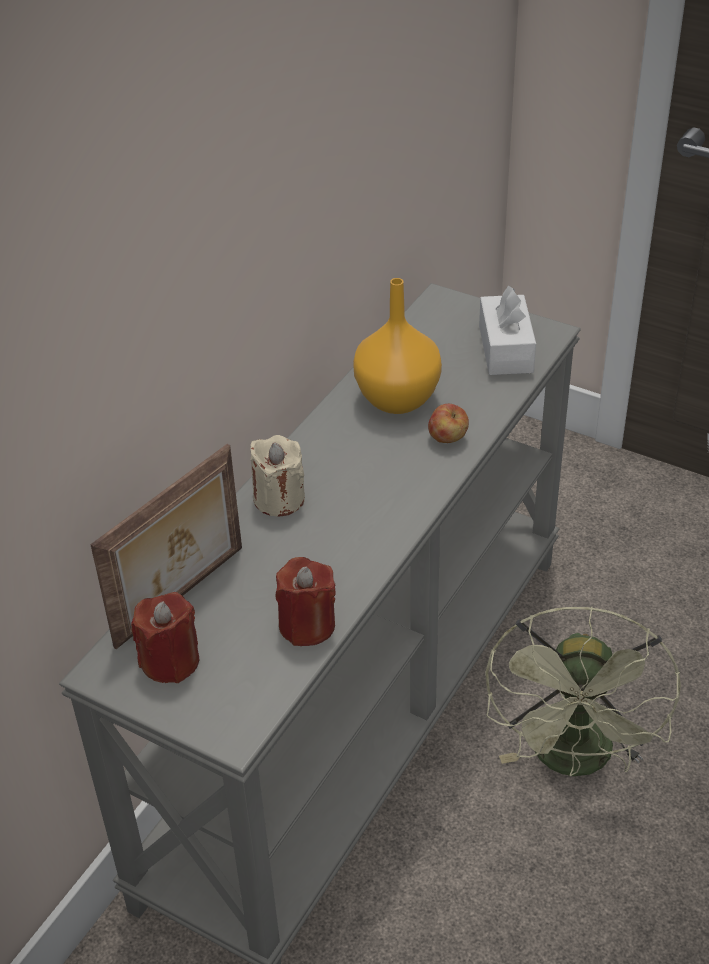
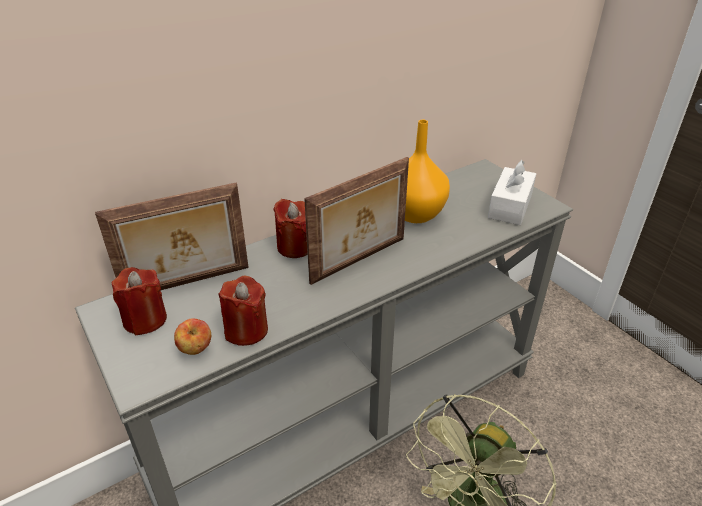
camera: 25 degrees right, 5 degrees down
(279, 499) = (295, 247): beige candle -> red candle
(375, 489) = (360, 261): none -> picture frame
(448, 438) = (432, 246): apple -> apple (195, 349)

